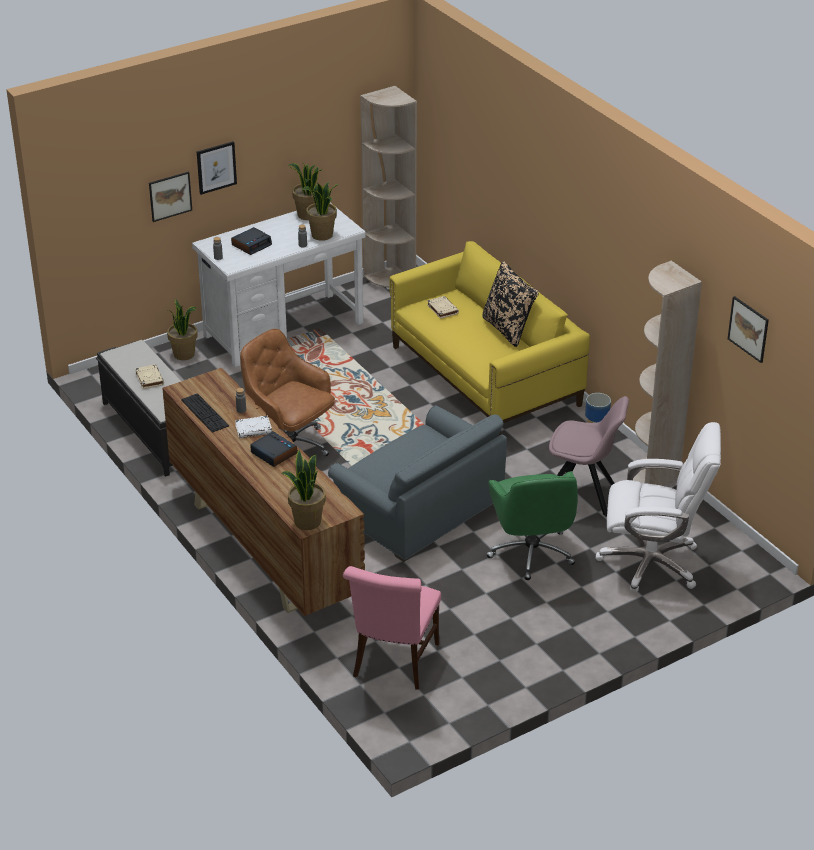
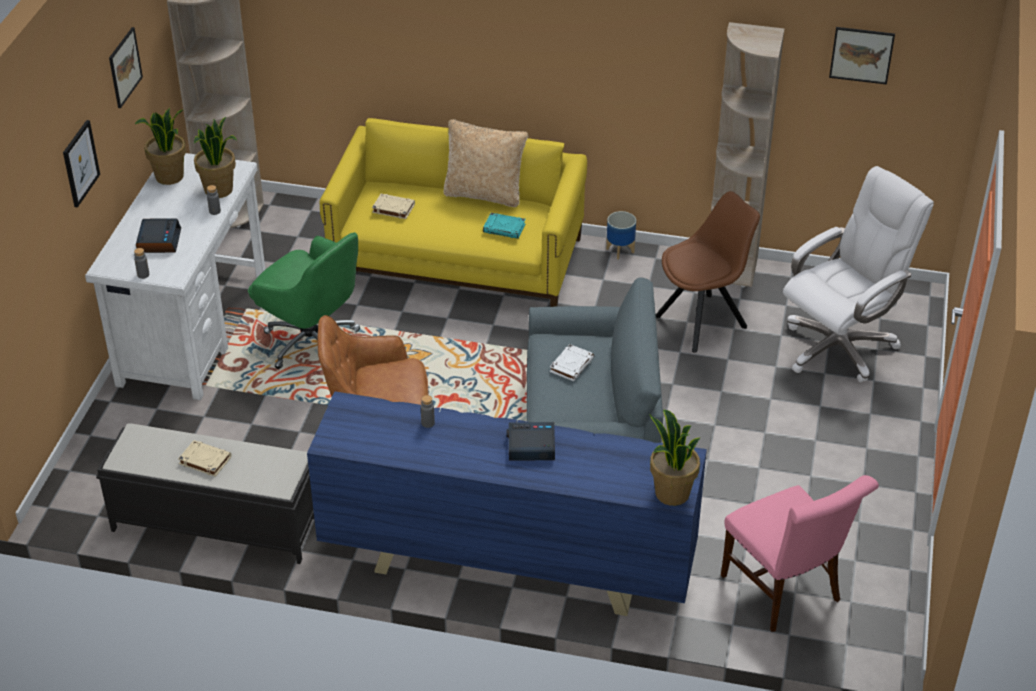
camera: 45 degrees left, 5 degrees up
(170, 196) = (54, 226): picture -> picture (124, 67)
(184, 354) = (123, 419): potted plant -> none
(204, 413) = (395, 450): keyboard -> none
(254, 429) = (472, 434): white book -> white book (571, 365)
(263, 547) = (506, 567): brown cabinet -> blue cabinet
(490, 355) = (504, 228): none -> turquoise book
(507, 331) = (484, 196): black pillow -> beige pillow
(531, 553) = (738, 403): green office chair -> green office chair (310, 342)
(583, 496) = (702, 322): pink chair -> brown chair

